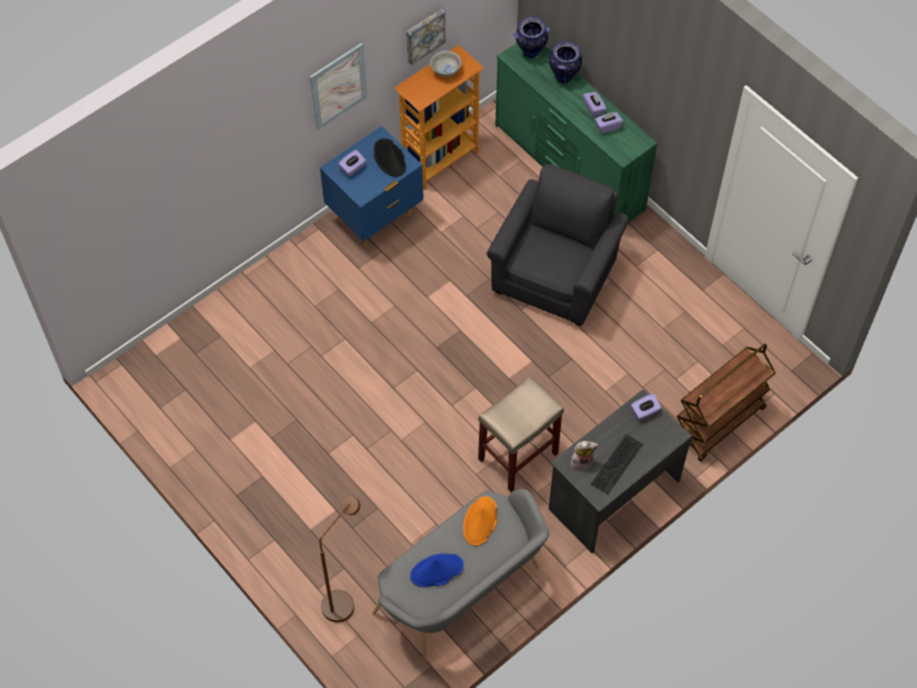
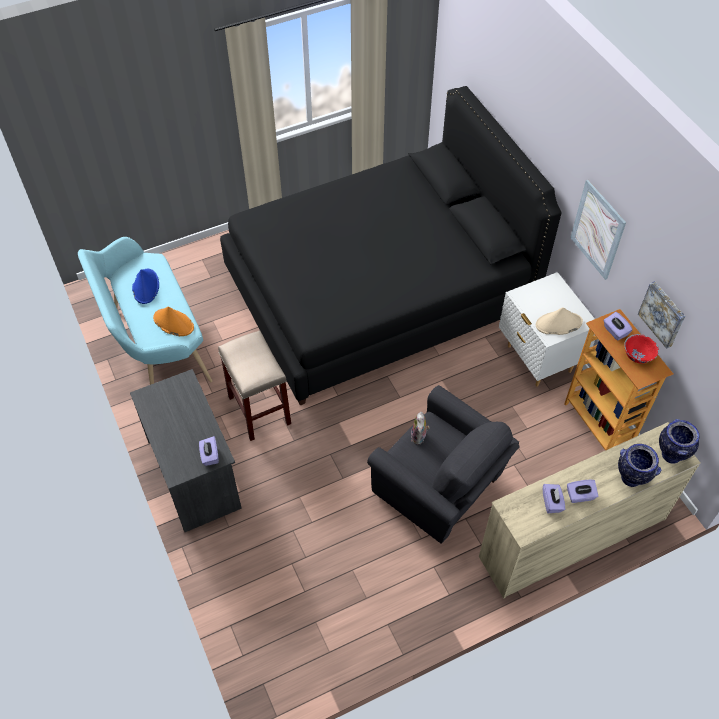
camera: 105 degrees right, 5 degrees down
(321, 381) = (378, 292): none -> black bed
(343, 599) = (186, 272): brown floor lamp -> none
(352, 168) = (551, 294): purple tissue box -> purple tissue box (615, 331)
(375, 217) = (538, 359): blue nightstand -> white nightstand
(390, 158) = (558, 324): black hat -> beige hat
(446, 70) = (637, 355): white bowl -> red bowl
(463, 594) = (155, 345): grey bench -> turquoise bench
(569, 168) = (571, 537): green dresser -> beige dresser
(582, 461) = (182, 392): plush toy -> plush toy (419, 437)
(617, 465) = (166, 418): keyboard -> none
(718, 423) = (230, 587): brown cart -> none

